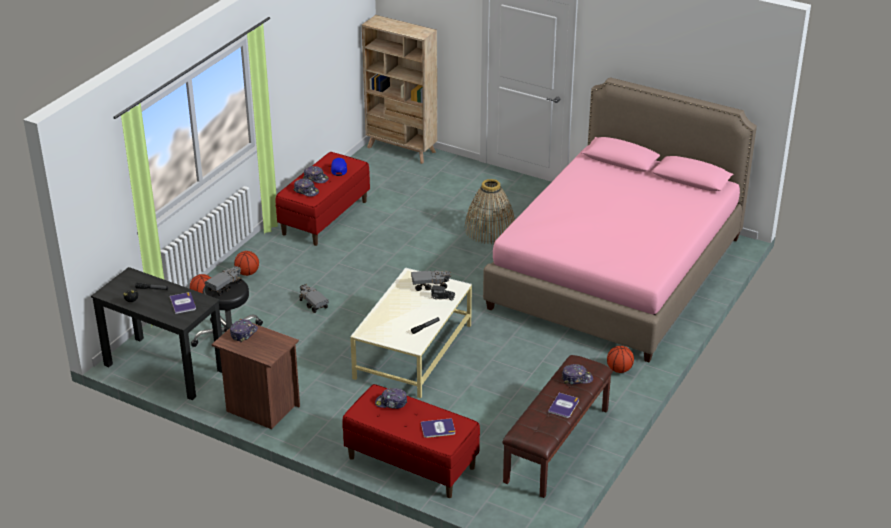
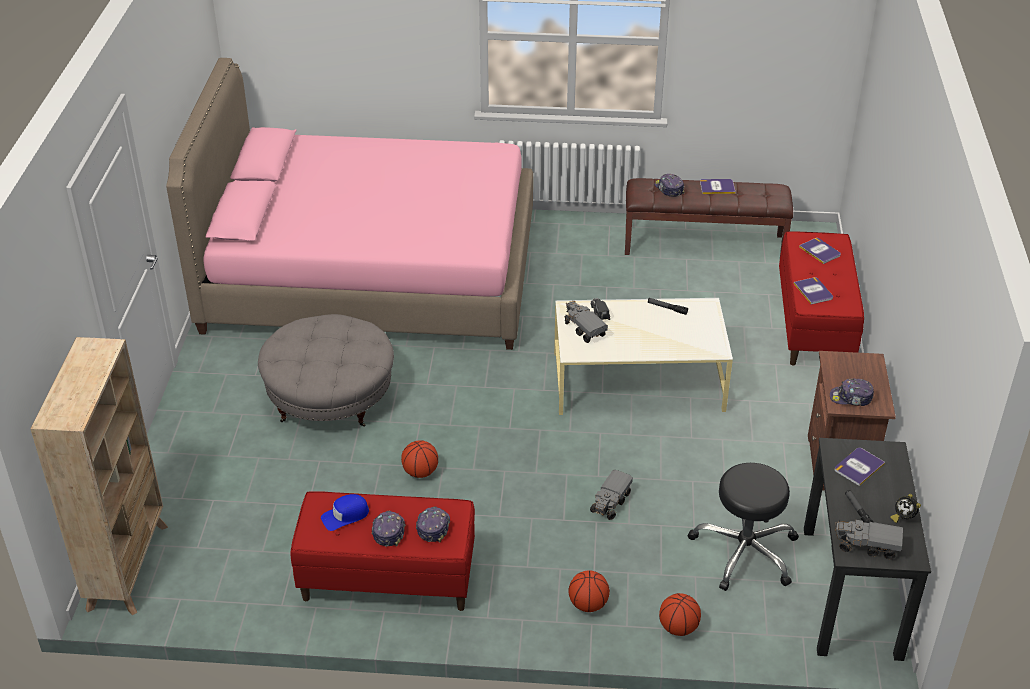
camera: 115 degrees left, 5 degrees up
(225, 286) = (753, 485): toy truck -> toy truck (867, 546)
(391, 403) = (813, 291): cap -> book
(490, 230) = (330, 397): basket -> grey ottoman
(619, 369) = (555, 234): basketball -> basketball (420, 472)

